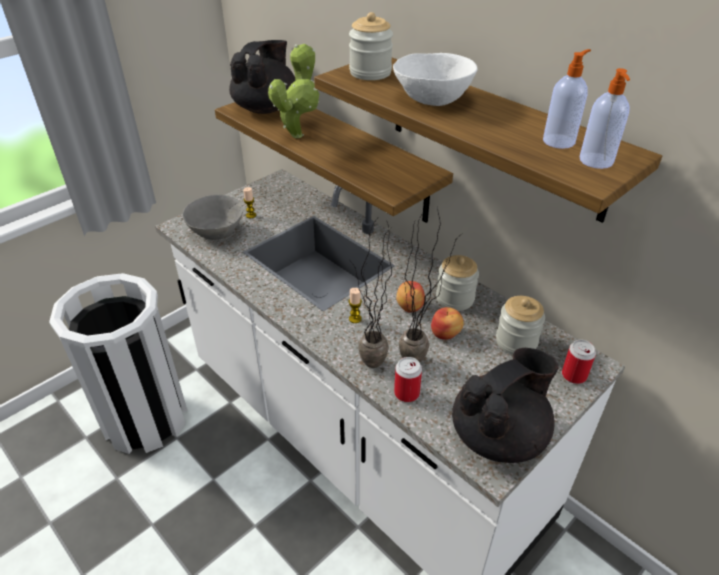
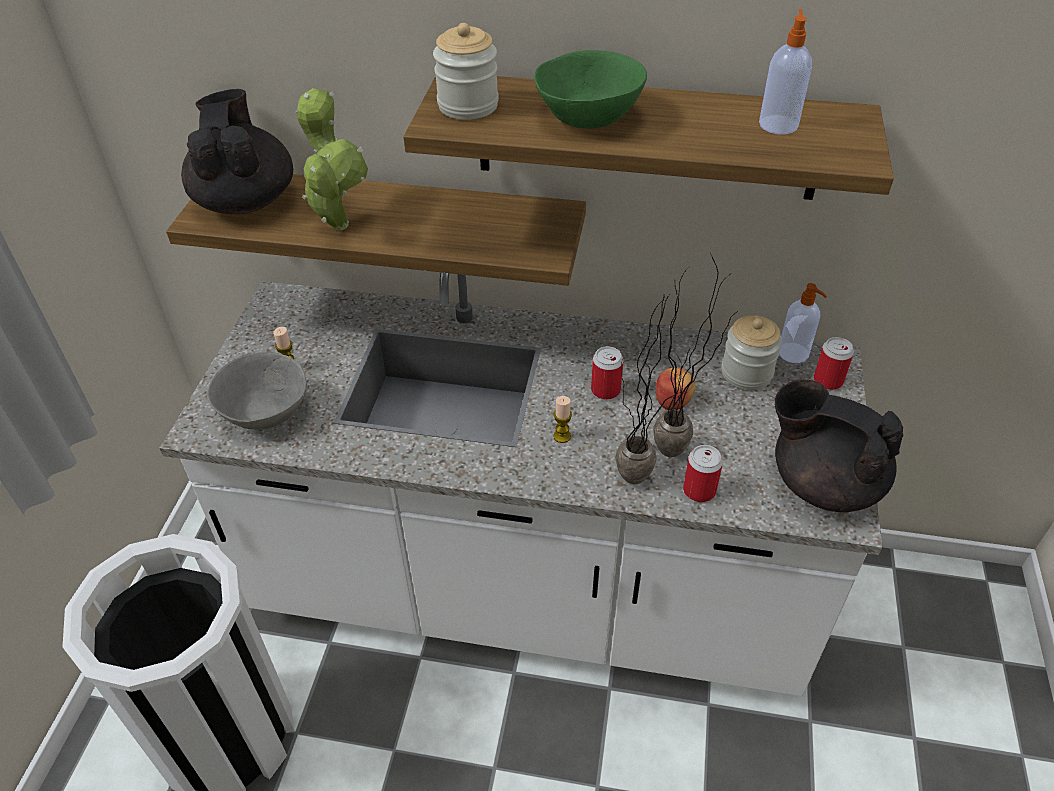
camera: 35 degrees left, 5 degrees up
(409, 306) = (605, 390): apple -> can
(433, 98) = (588, 117): white bowl -> green bowl
(455, 298) = (643, 355): jar -> none
(499, 435) = (823, 482): black teapot -> black teapot turned 75 degrees counterclockwise
(596, 161) = (838, 136): soap dispenser -> soap dispenser (794, 353)

